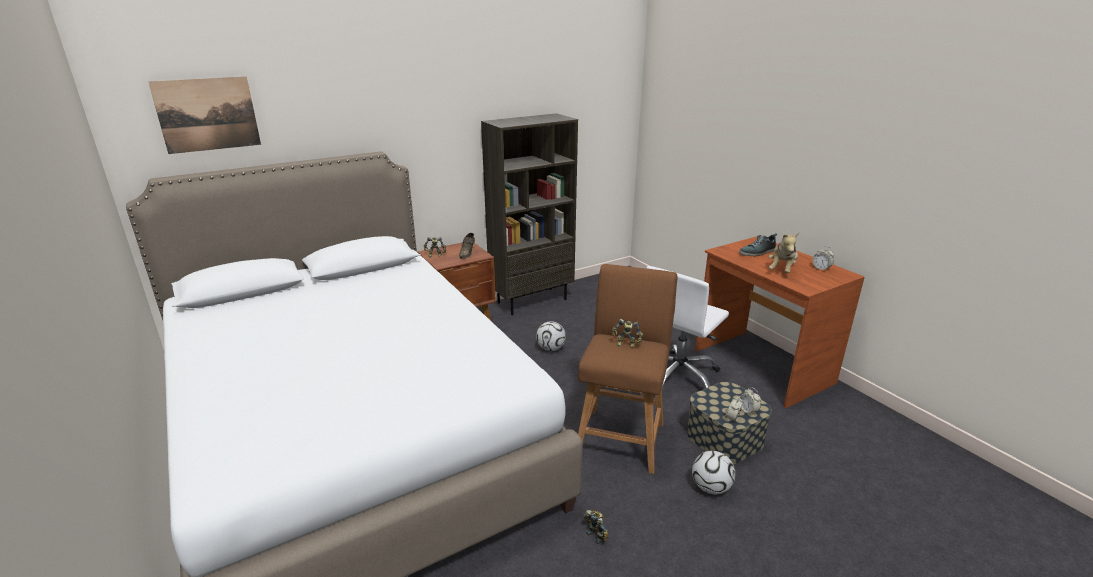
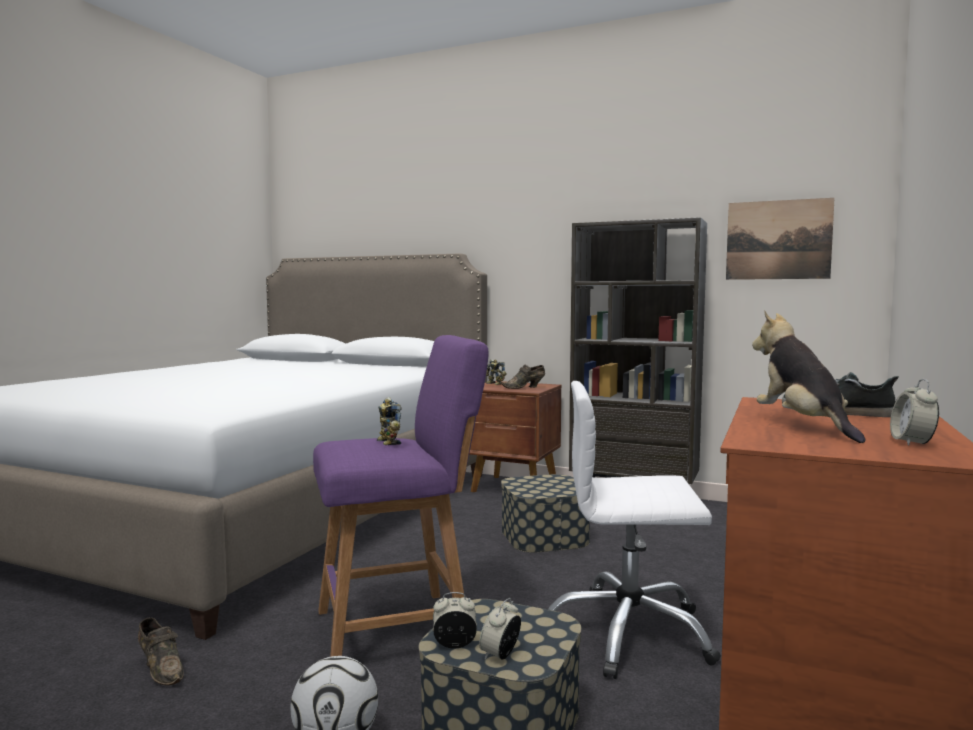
camera: 55 degrees right, 20 degrees down
(207, 114) = (336, 210): picture -> picture (778, 240)
(551, 348) = (544, 536): football -> storage box
(597, 534) = (161, 669): toy robot -> brown shoe
(621, 436) = (400, 629): brown stool -> purple stool
(782, 269) = (803, 426): plush toy -> plush toy turned 90 degrees clockwise

